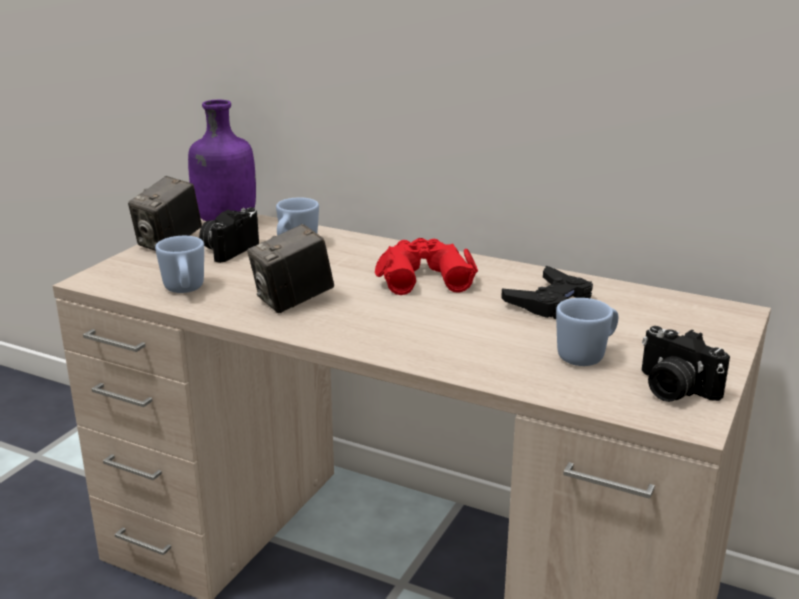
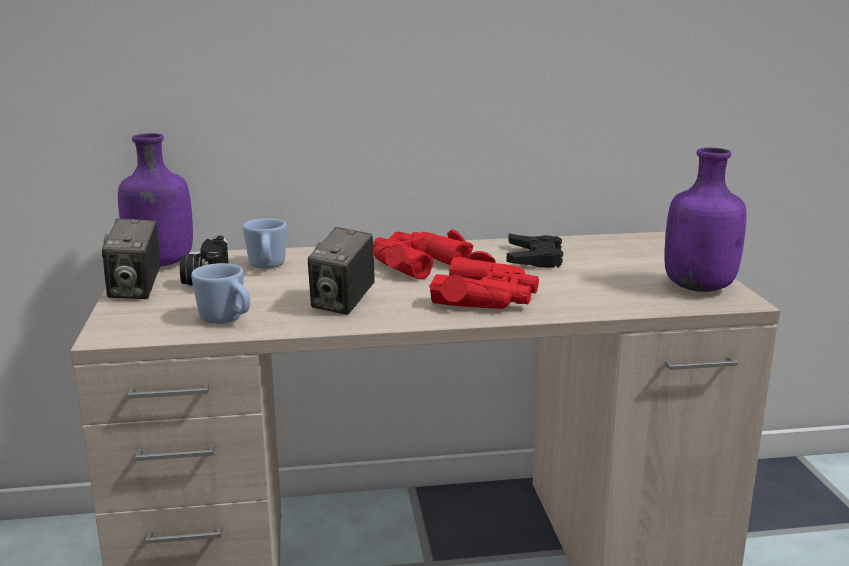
camera: 35 degrees left, 5 degrees down
(423, 332) = (486, 298): none -> red binoculars
(587, 355) = (617, 283): blue mug -> none
(673, 389) = (699, 287): camera -> purple bottle

